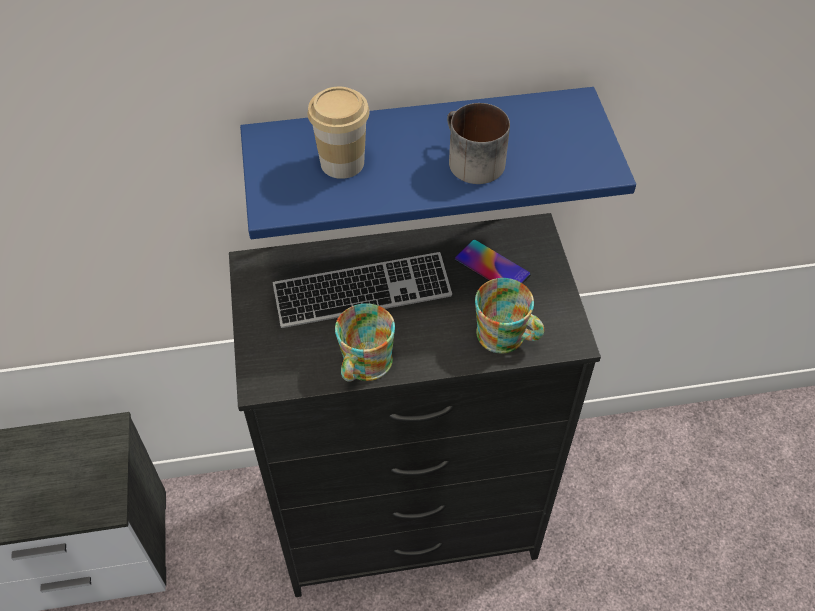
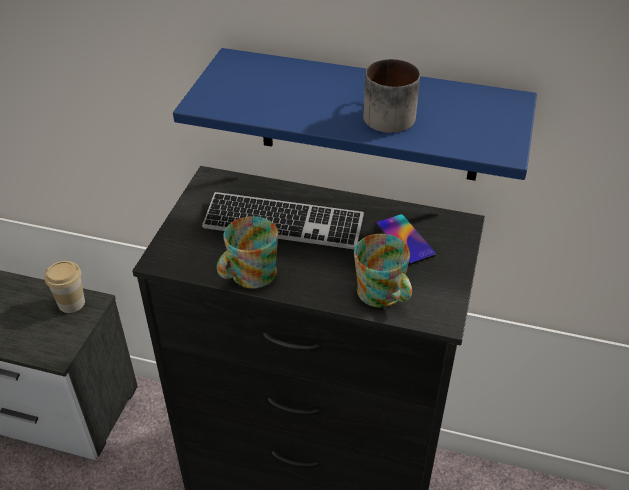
camera: 25 degrees right, 10 degrees down
(342, 163) = (278, 89): cup -> cup (71, 303)

